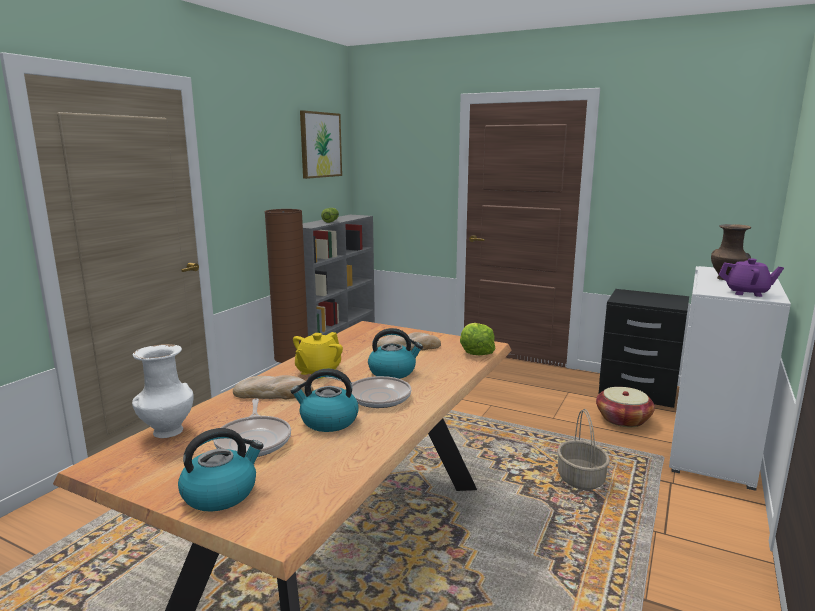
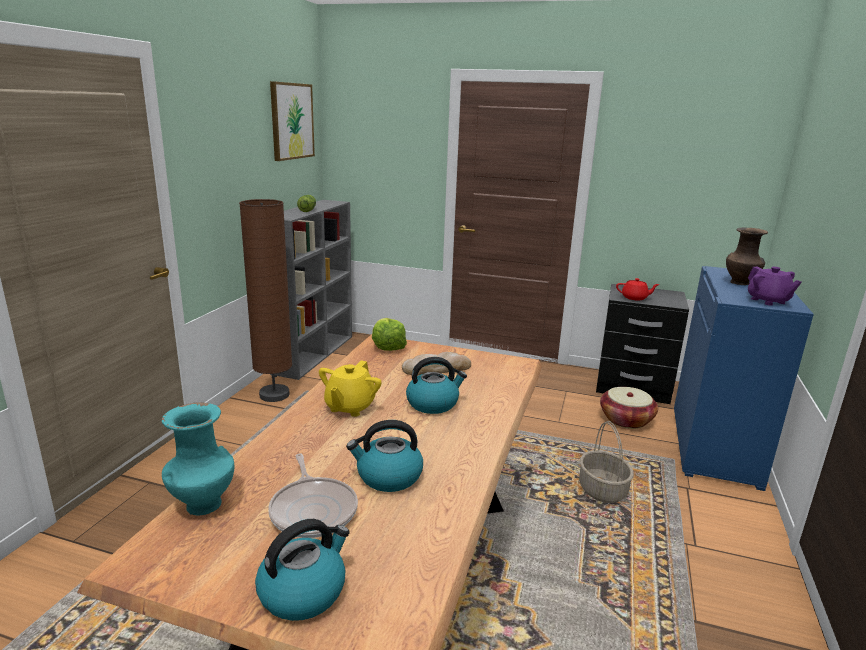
camera: 10 degrees left, 5 degrees up
(166, 432) = (202, 506): white vase -> turquoise vase
(273, 393) = (310, 440): bread -> none
(376, 396) = (428, 438): frying pan -> none
(475, 351) = (510, 372): lettuce -> lettuce (387, 346)
(634, 300) = (635, 298): none -> red teapot
(712, 448) = (715, 447): white cabinet -> blue cabinet
(747, 293) = (768, 301): purple teapot -> purple teapot turned 60 degrees clockwise

